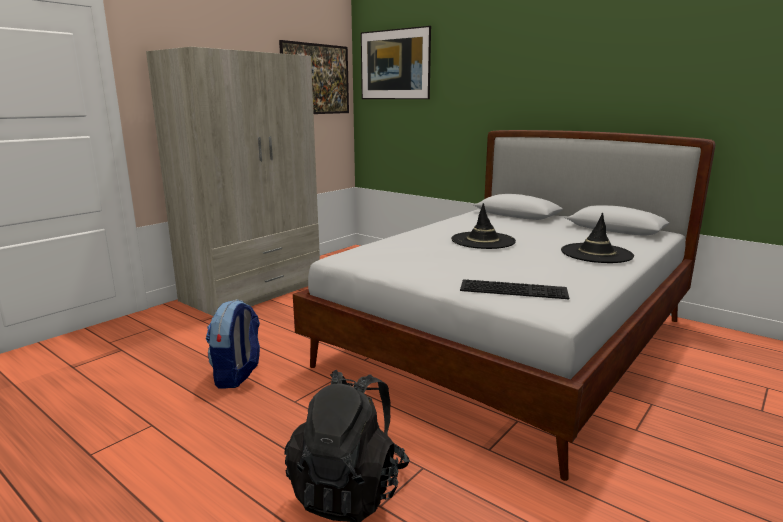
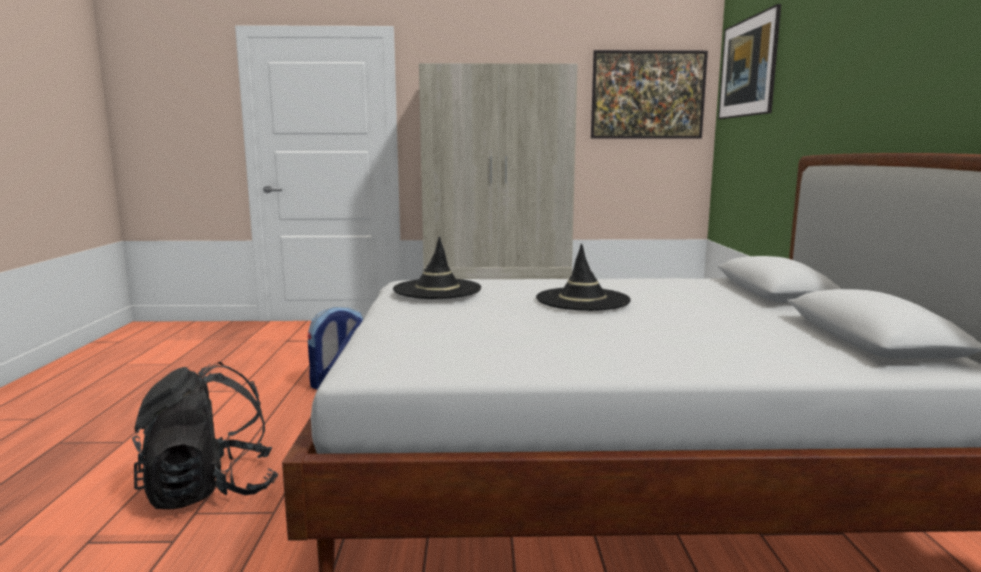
camera: 50 degrees right, 5 degrees down
(514, 289) = (418, 340): keyboard -> none
(596, 253) = (672, 348): black hat -> black hat (437, 289)

